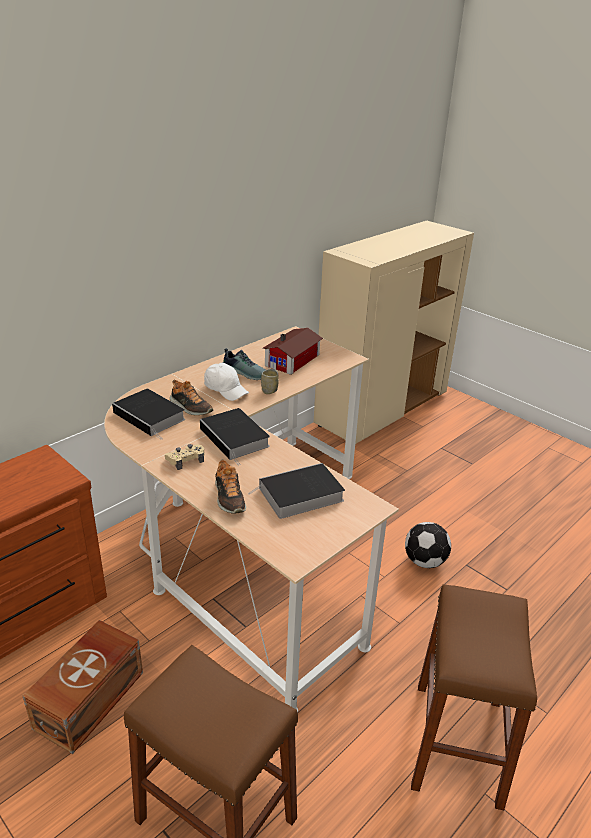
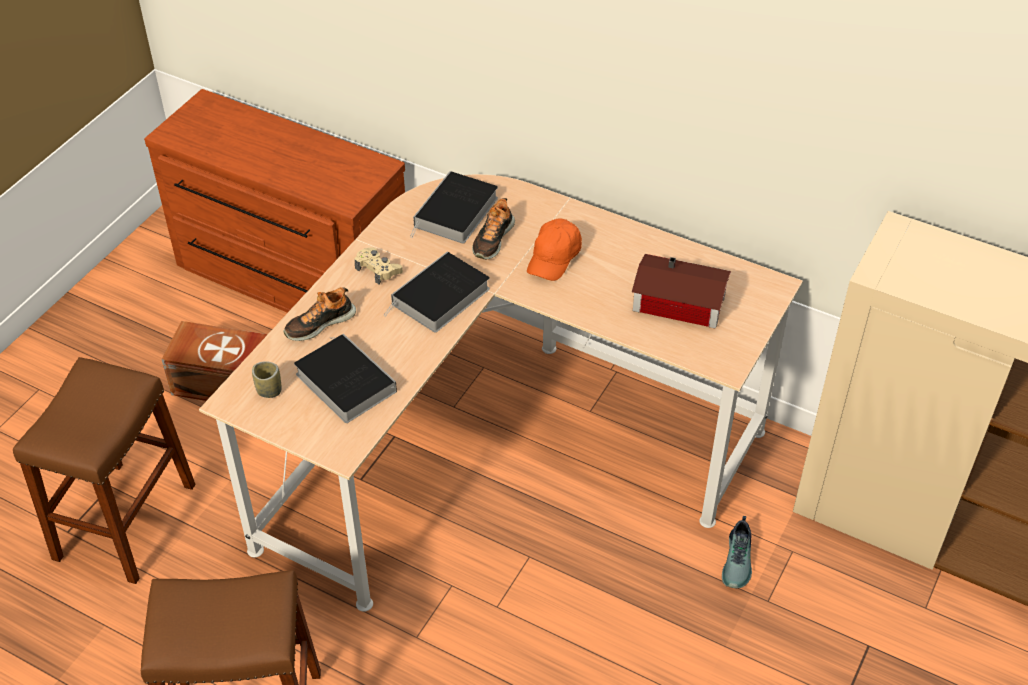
camera: 75 degrees right, 15 degrees up
(226, 389) = (554, 258): white cap -> orange cap
(245, 372) = (611, 264): shoe -> shoe (739, 561)
(269, 391) = (573, 300): cup -> cup (269, 390)
(425, 561) = (549, 653): football -> none

